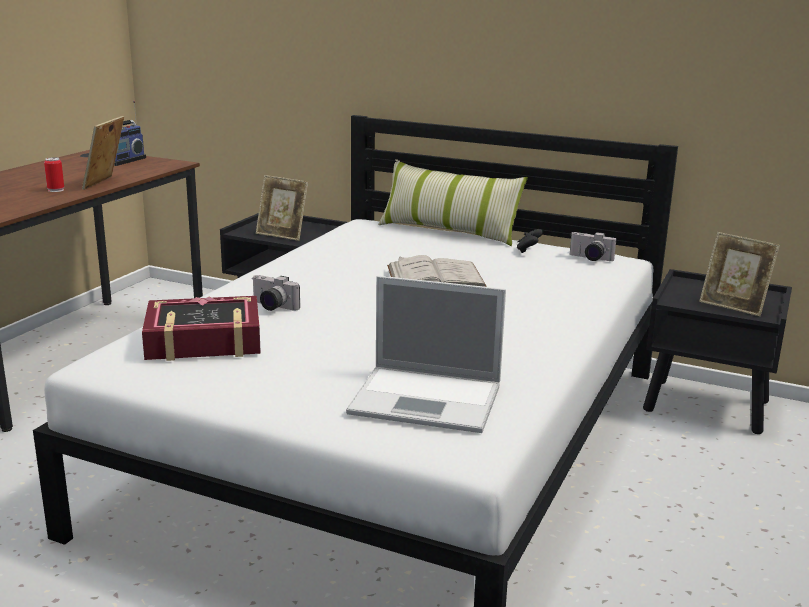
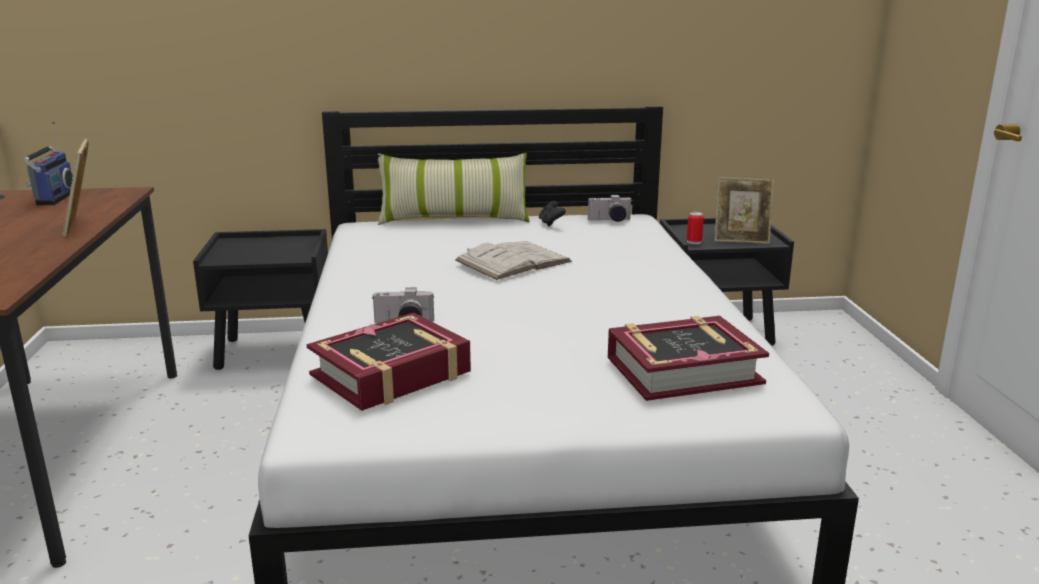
camera: 30 degrees left, 0 degrees up
(56, 190) = (28, 243): can -> can (694, 242)
(282, 235) = (268, 254): picture frame -> none
(429, 399) = (683, 370): laptop -> book

